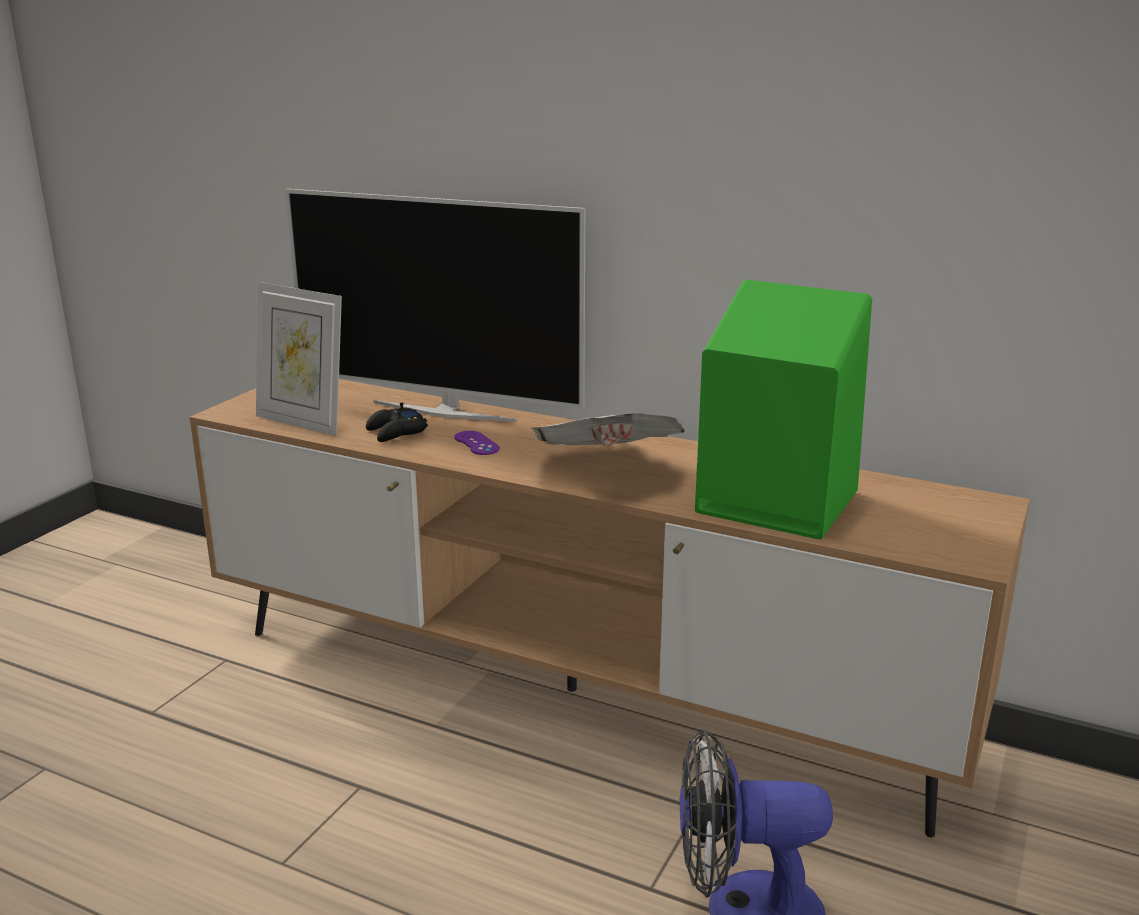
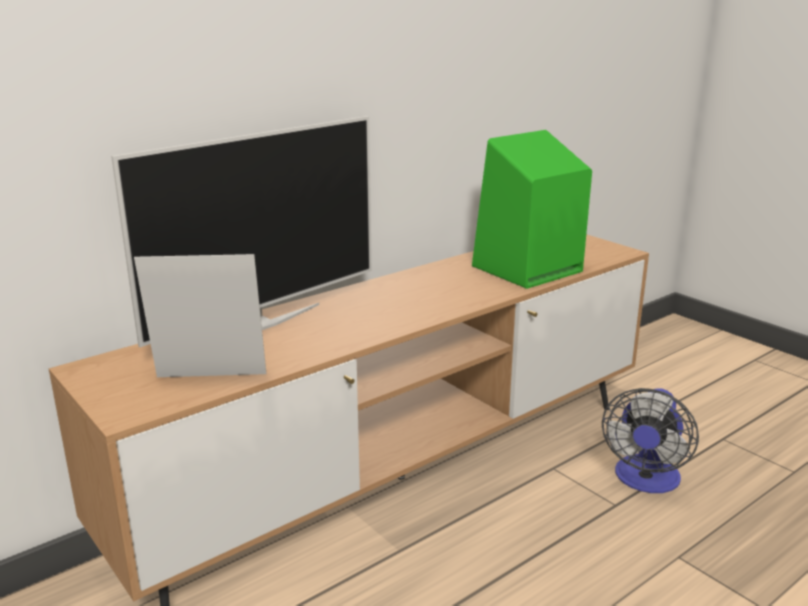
camera: 65 degrees left, 0 degrees up
(303, 422) = (210, 380): picture frame -> picture frame turned 150 degrees counterclockwise
(396, 432) = (287, 347): black game controller -> none
(476, 443) = (347, 324): purple game controller -> none
(607, 471) = (442, 297): newspaper -> none

